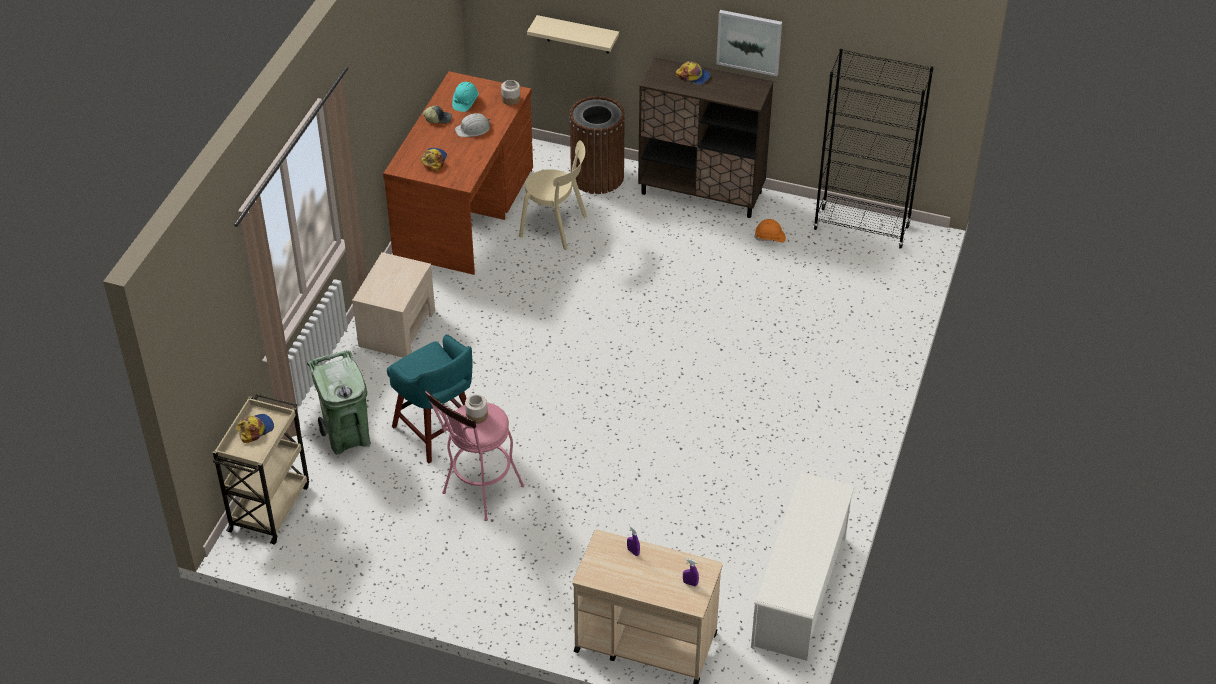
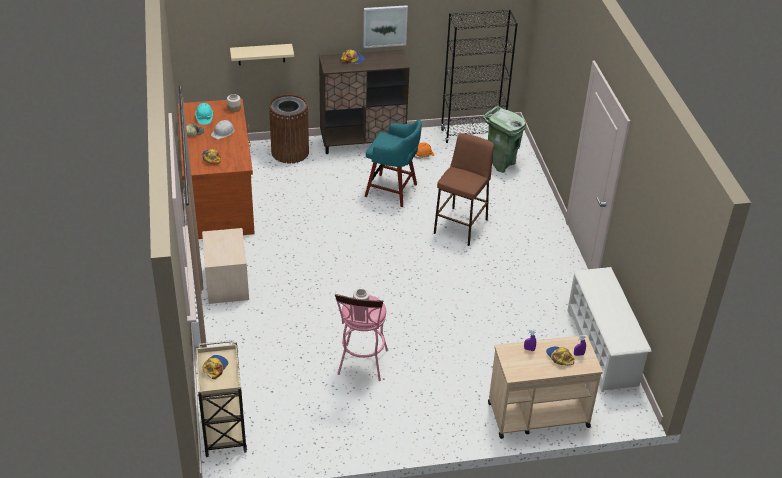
camera: 30 degrees left, 5 degrees down
(347, 437) = (245, 363): green trash can -> green trash can (500, 163)
(437, 432) = (304, 338): turquoise stool -> turquoise stool (392, 191)
(556, 227) = (287, 189): beige chair -> none
(662, 577) = (559, 357): none -> cap
(742, 355) = (461, 226): none -> brown stool

